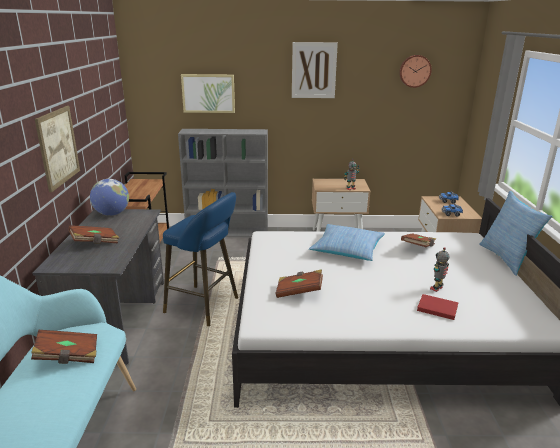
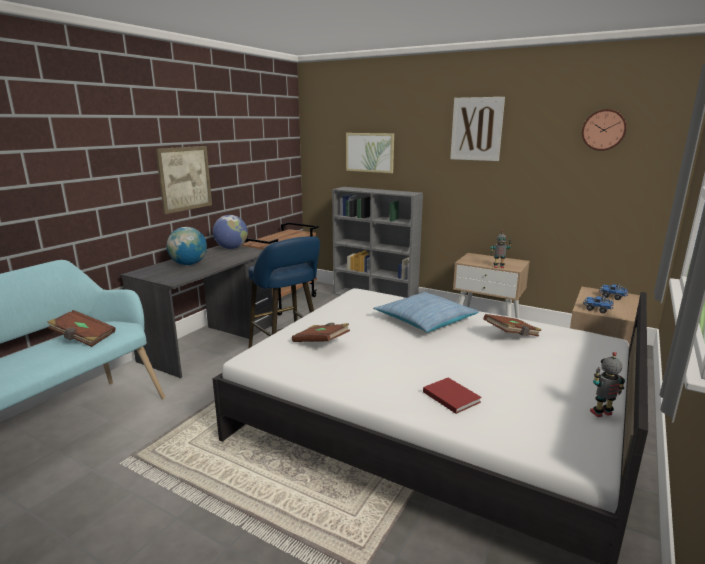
camera: 30 degrees right, 5 degrees down
(95, 243) = (189, 264): brown book -> globe
(437, 288) = (479, 379): toy robot -> toy robot (602, 414)
(507, 258) = (629, 374): pillow -> none

